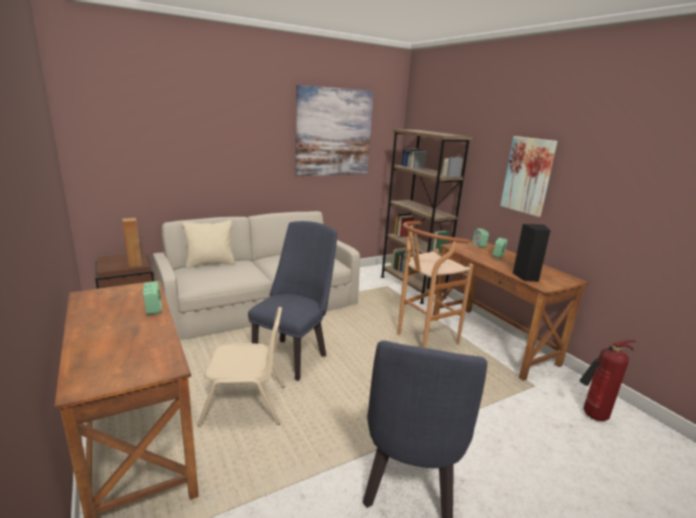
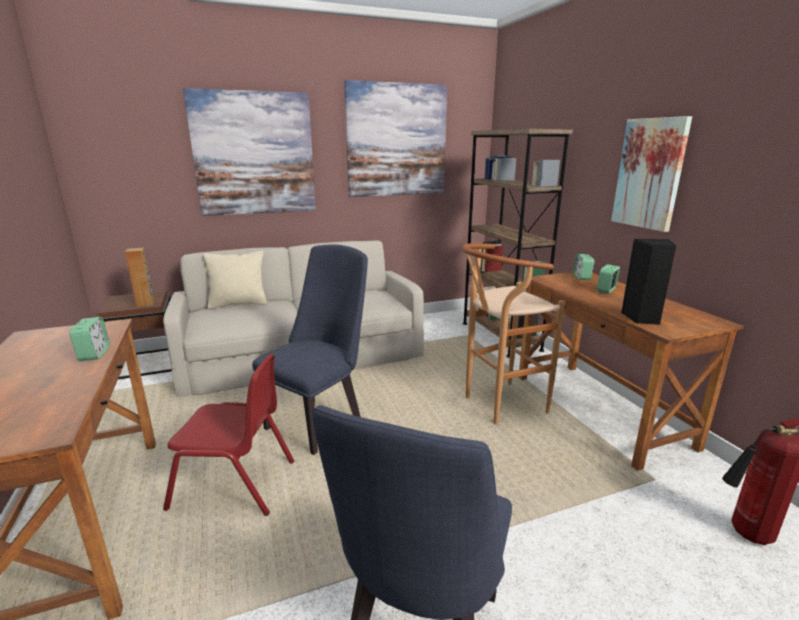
camera: 10 degrees right, 0 degrees up
(223, 140) = (254, 154): none -> picture
(245, 404) = (234, 484): beige chair -> red chair

